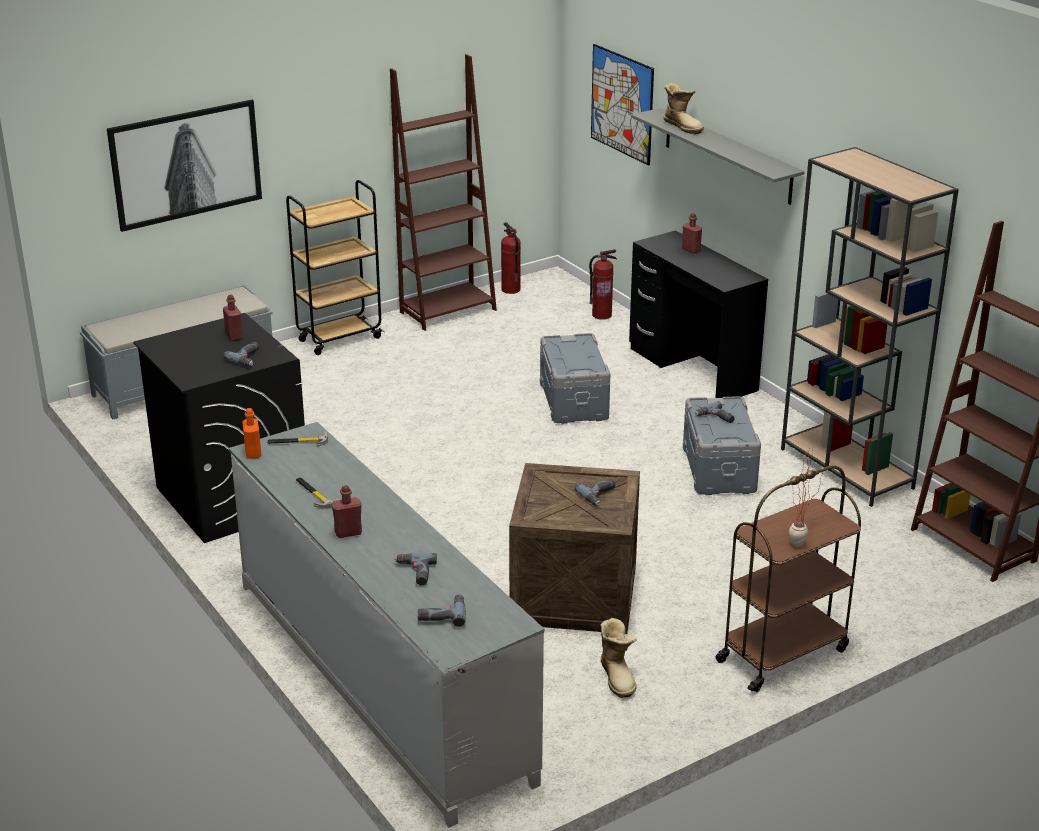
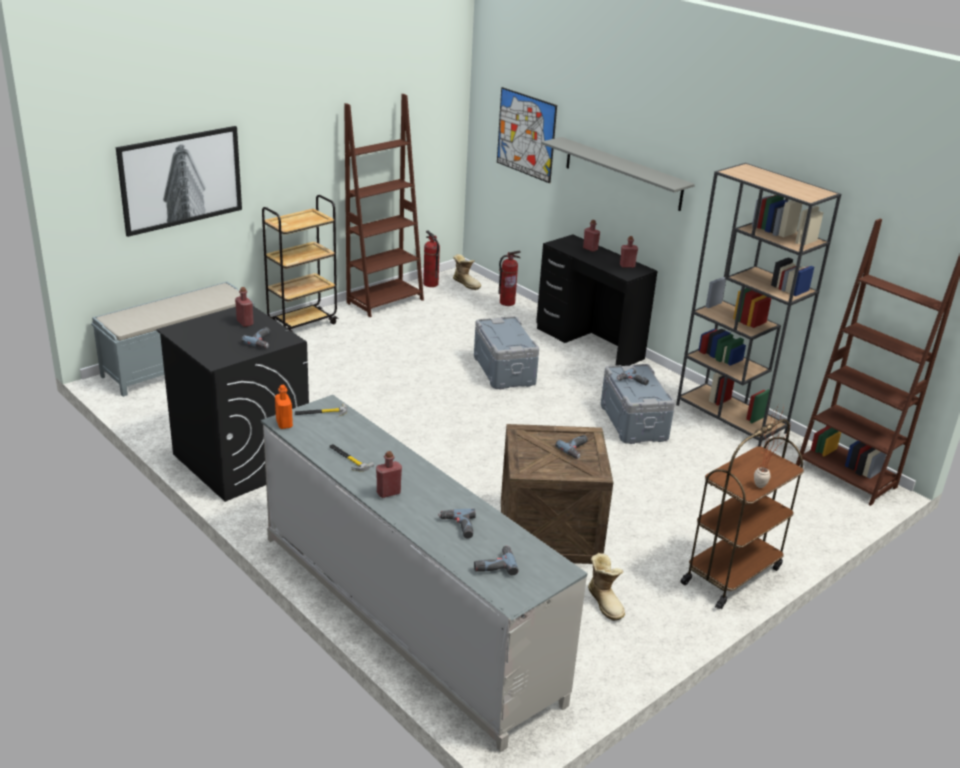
camera: 10 degrees left, 0 degrees up
(683, 126) = (586, 150): boot -> boot (466, 283)
(731, 272) = (627, 266): none -> red bottle

